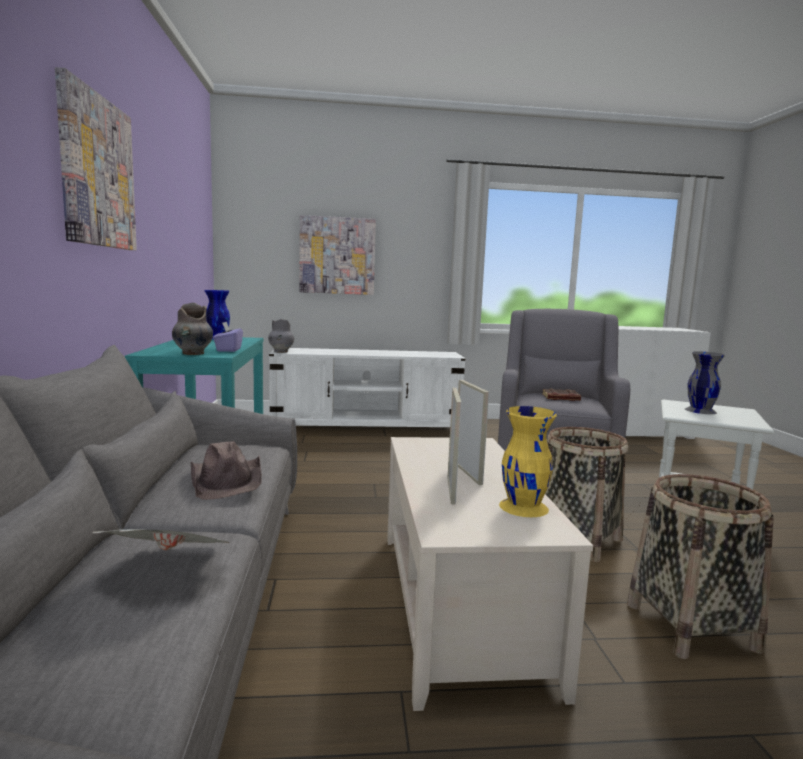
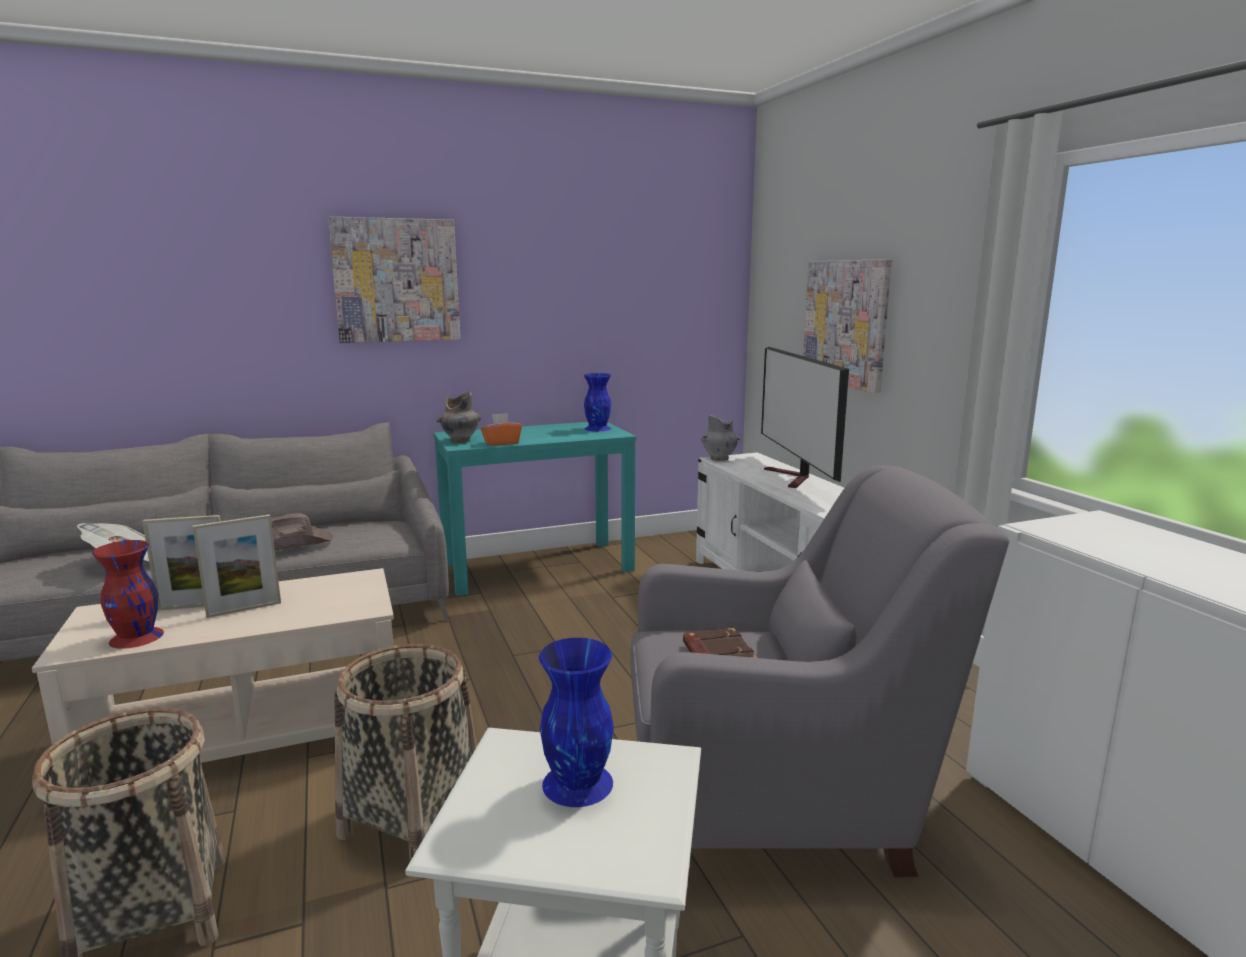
camera: 75 degrees right, 5 degrees up
(228, 350) = (501, 443): purple tissue box -> orange tissue box
(348, 351) = (794, 478): none -> television
(524, 507) = (136, 638): yellow vase -> red vase
(699, 410) = (578, 782): grey vase -> blue vase

